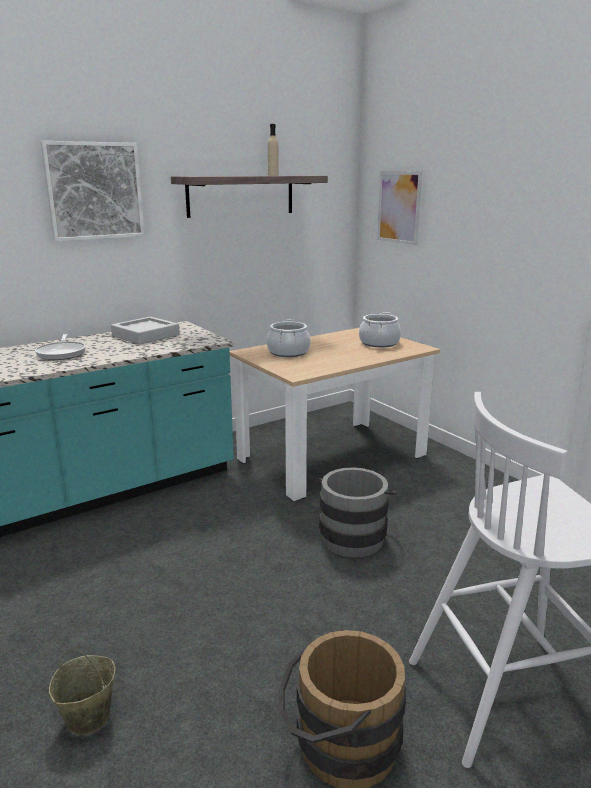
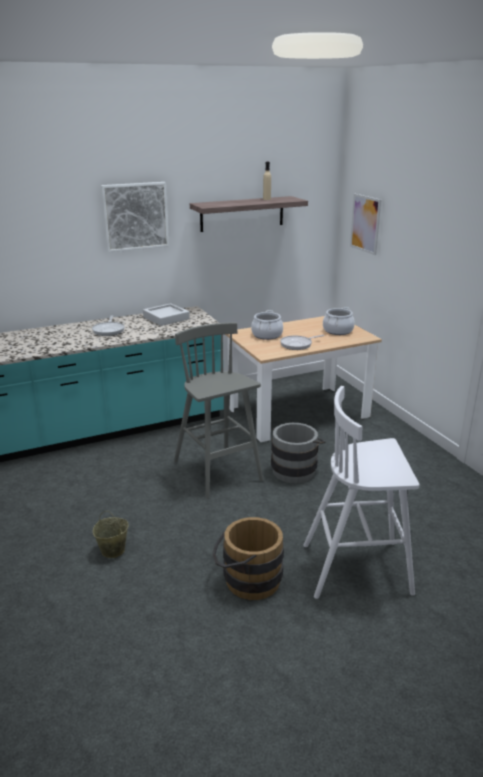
camera: 10 degrees right, 5 degrees up
(243, 551) = (218, 472): none -> grey stool
(335, 360) = (298, 344): none -> frying pan

